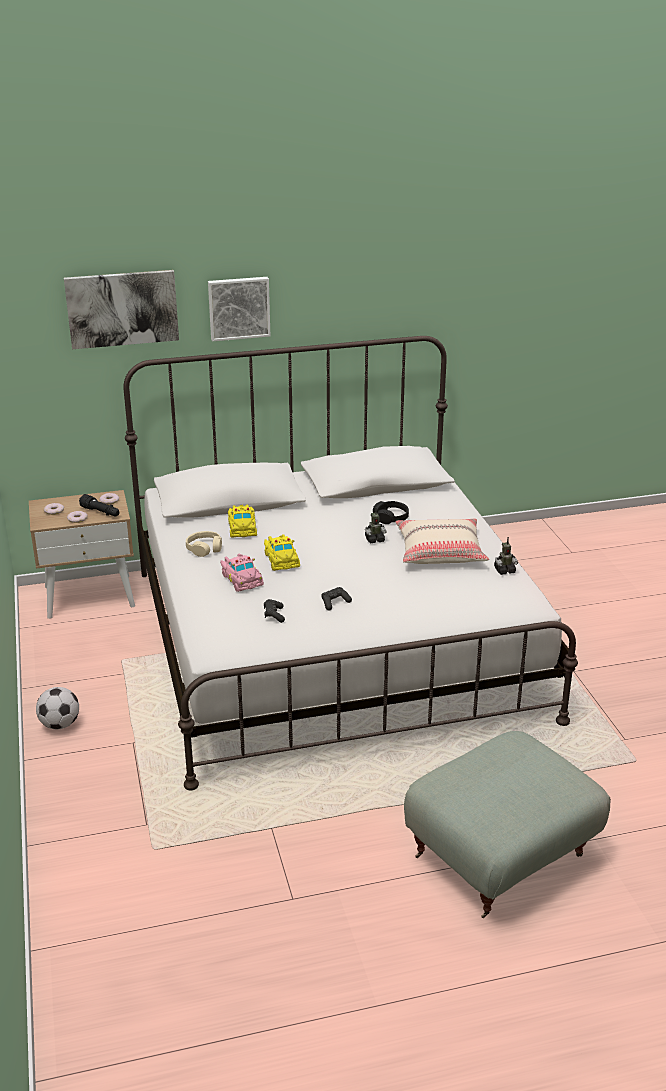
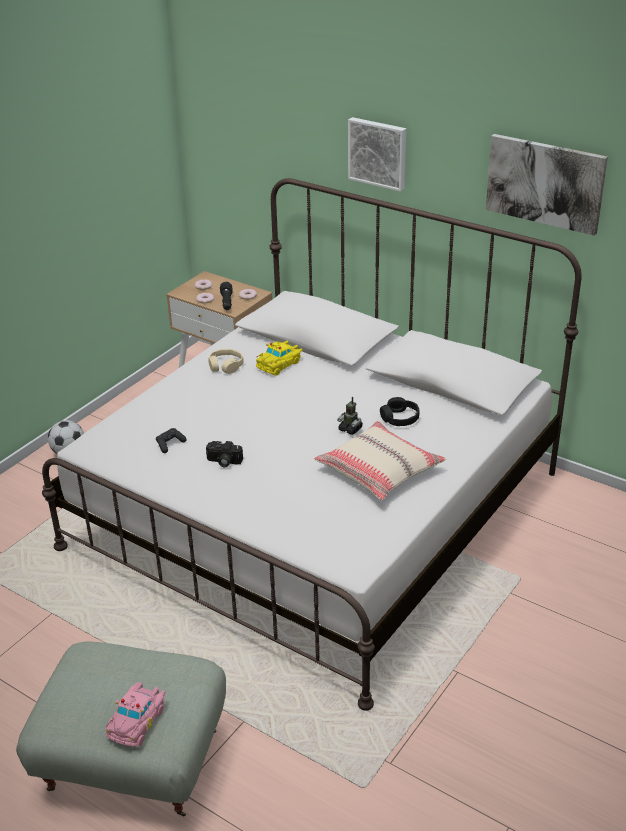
camera: 50 degrees right, 5 degrees up
(122, 308) = (280, 123): picture -> picture (545, 183)
(242, 579) = (204, 404): pink toy car -> pink toy car (138, 720)
(282, 559) = (257, 405): yellow toy car -> none
(335, 603) = (223, 462): black game controller -> camera
(504, 570) = (396, 520): toy robot -> none

